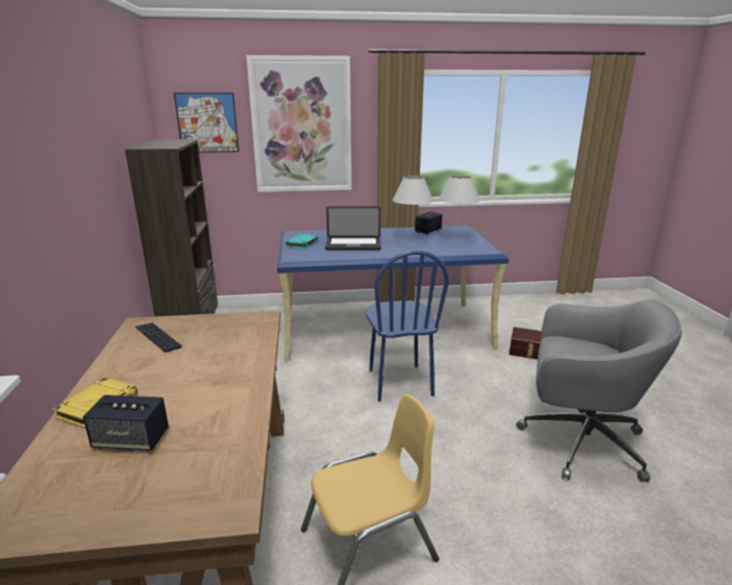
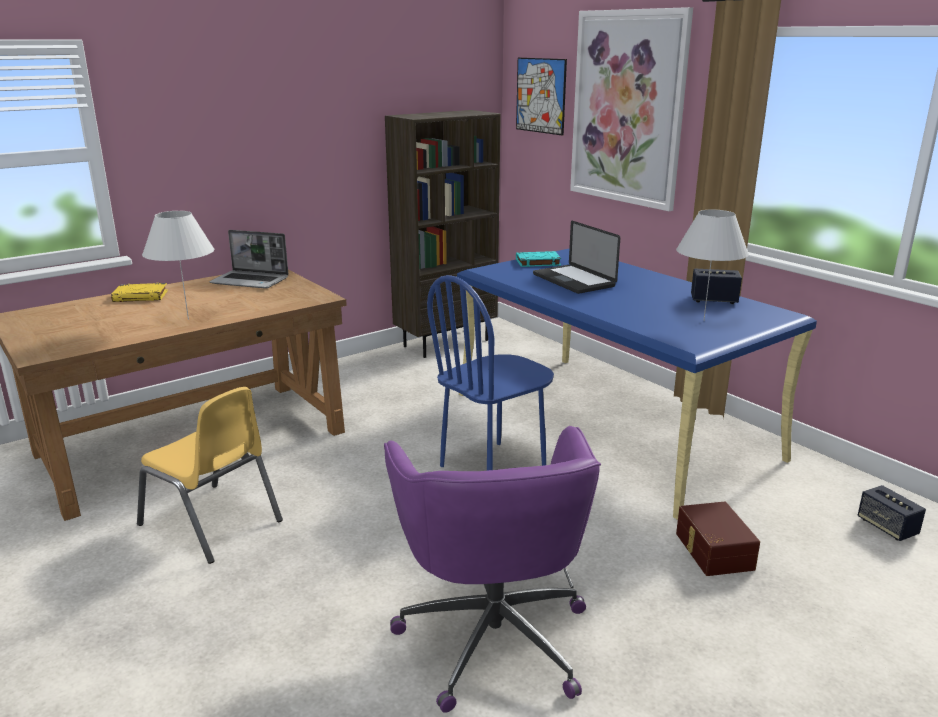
camera: 60 degrees right, 0 degrees up
(131, 440) = (104, 315): speaker -> speaker (887, 527)
(158, 338) = (251, 281): keyboard -> laptop
(411, 241) = (646, 300): white table lamp -> white table lamp (188, 319)
(579, 441) = (493, 634): grey office chair -> purple office chair

